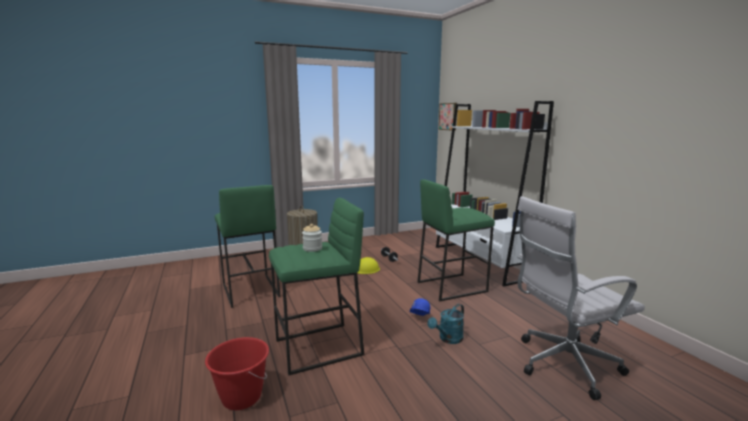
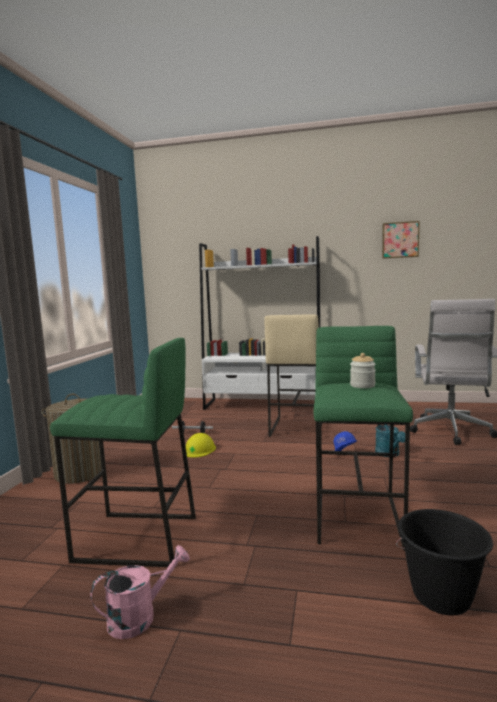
camera: 55 degrees left, 5 degrees down
(192, 313) = (140, 616): none -> pink watering can
(241, 397) = (441, 596): red bucket -> black bucket
(448, 116) = (164, 261): picture -> picture (400, 240)
(451, 286) = (296, 427): green stool -> beige stool

